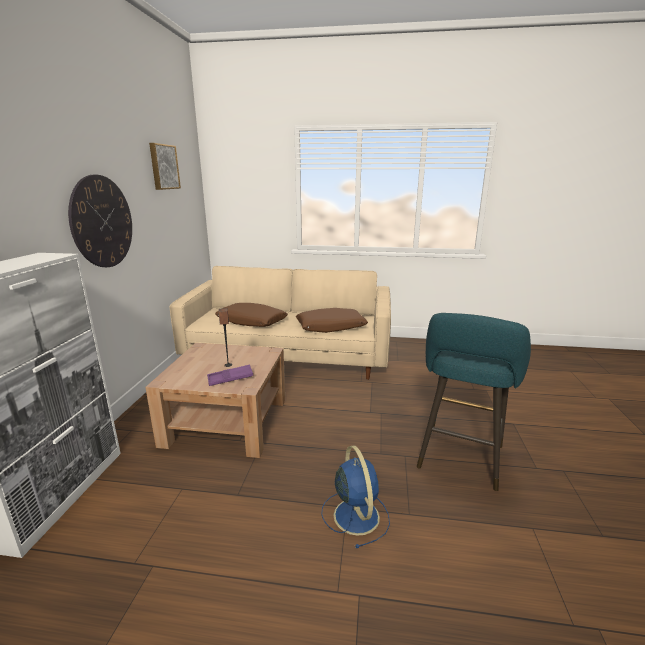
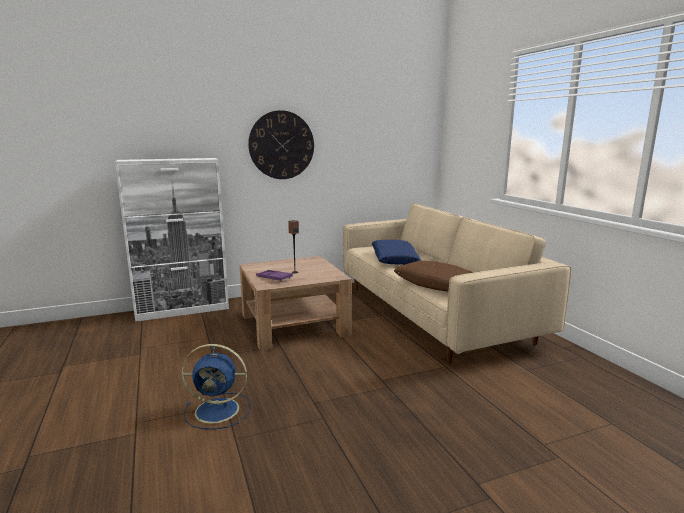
camera: 60 degrees right, 5 degrees down
(163, 167) = (372, 105): picture -> none
(251, 321) = (394, 259): brown pillow -> blue pillow
(355, 514) = (219, 410): blue fan -> blue fan turned 45 degrees clockwise
(459, 460) = (348, 457): turquoise stool -> none

